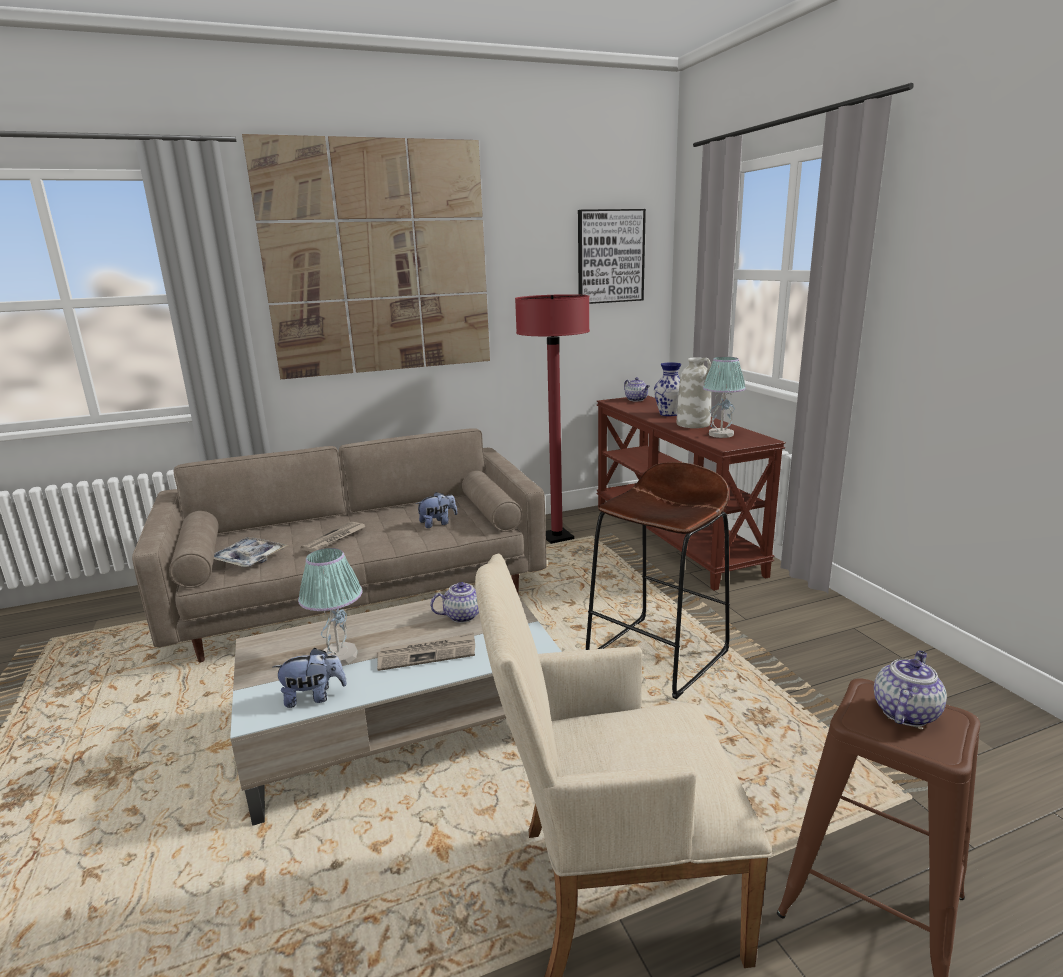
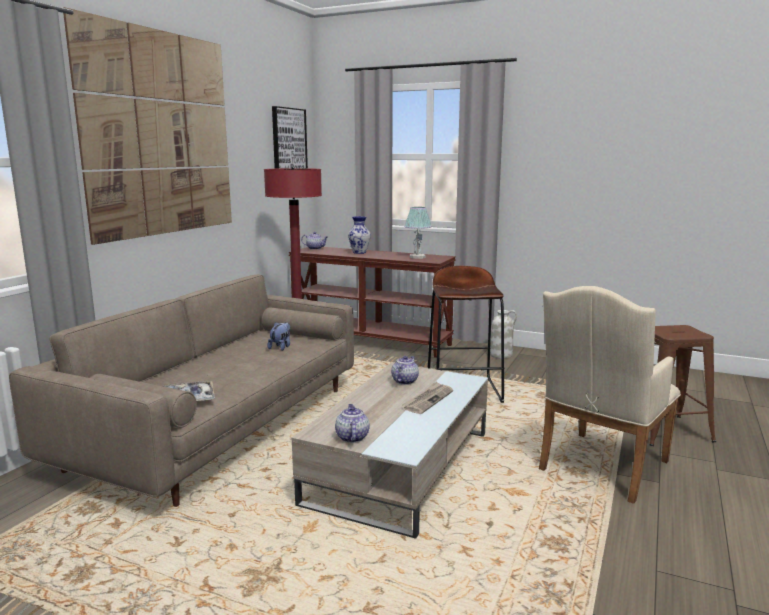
camera: 45 degrees left, 5 degrees down
(313, 697) = (416, 435): plush toy -> none
(334, 539) = (227, 372): newspaper -> none
(339, 656) = (382, 417): table lamp -> none
(694, 424) = (389, 255): white vase -> white vase (501, 355)
(904, 712) = (674, 329): teapot -> teapot (352, 437)

